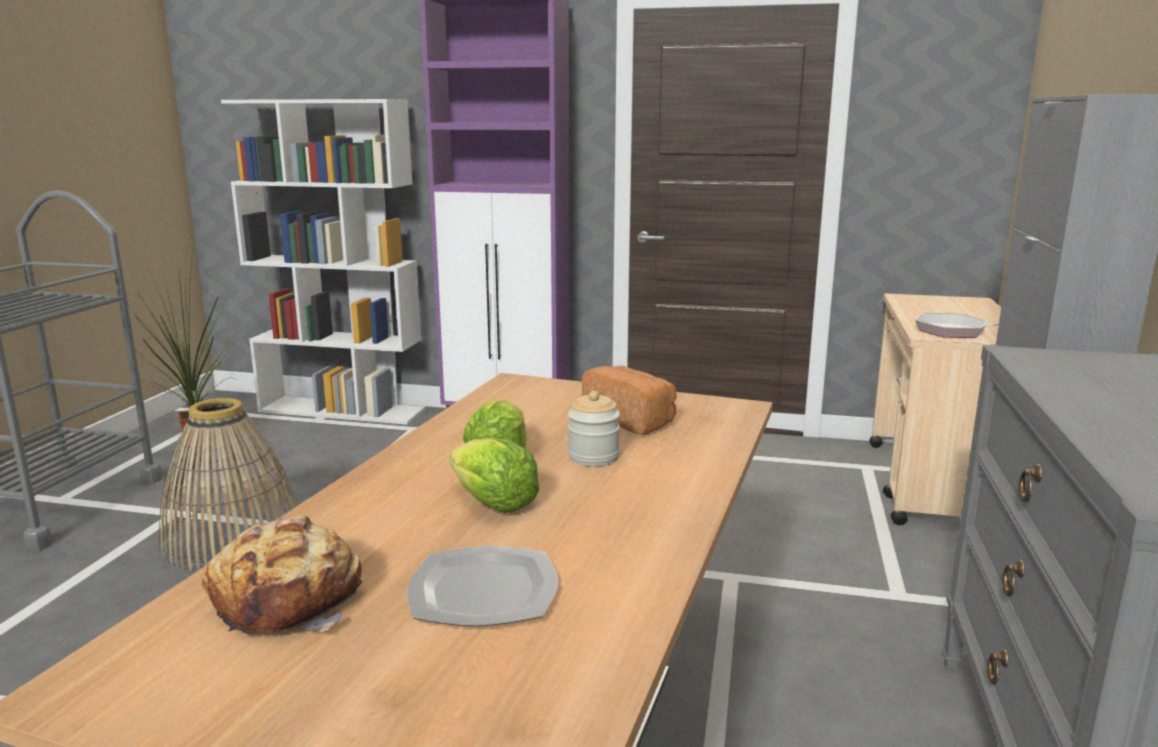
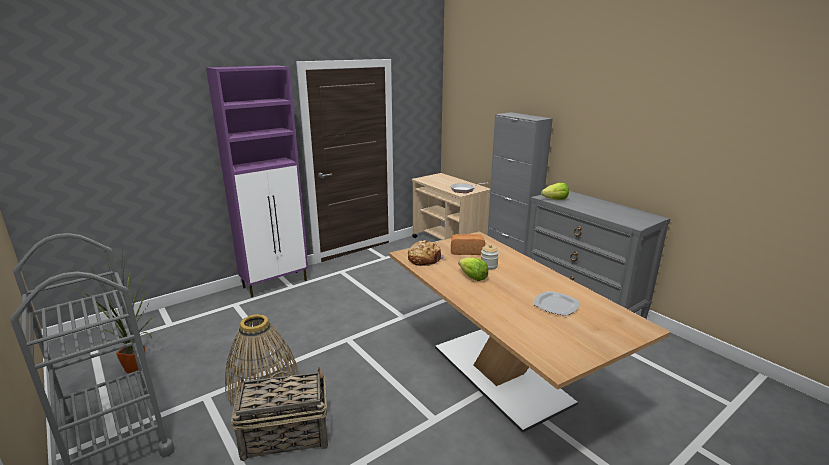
camera: 50 degrees left, 5 degrees up
(120, 610) = (284, 435): none -> basket
(289, 599) = (534, 330): bread -> bread (424, 259)
(343, 410) = (173, 313): white bookcase -> none
(492, 503) = (504, 288): lettuce -> lettuce (555, 199)

